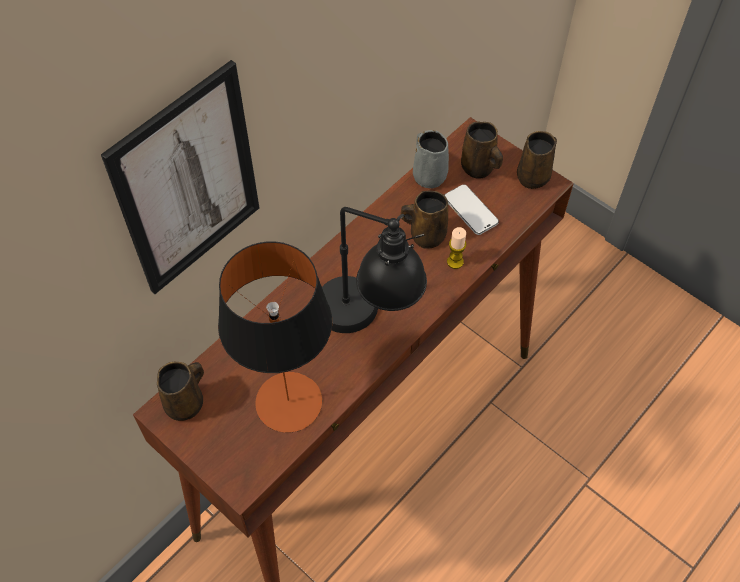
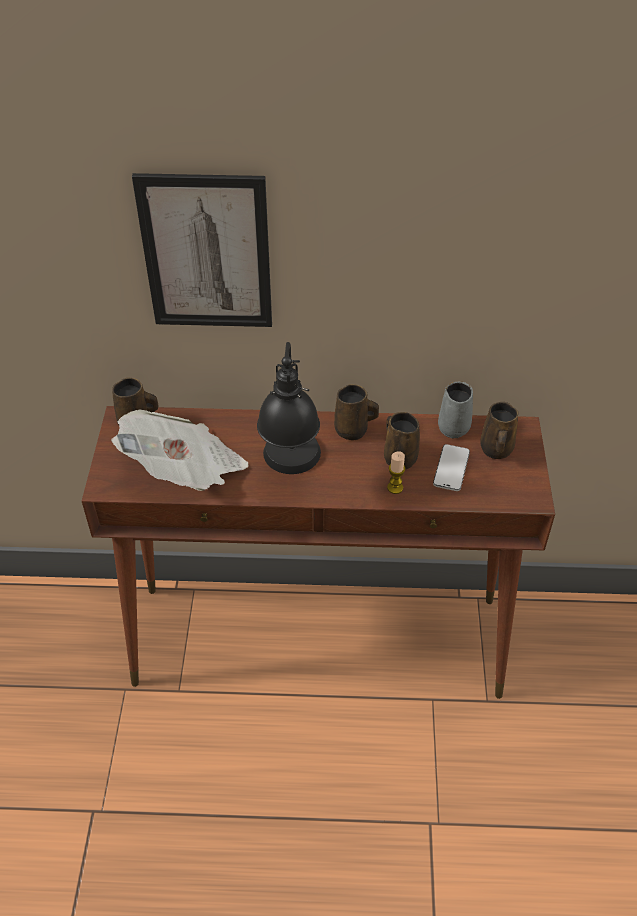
camera: 50 degrees right, 10 degrees down
(288, 402) = (185, 471): table lamp -> newspaper
(534, 176) = (530, 486): brown mug -> brown mug (353, 431)

